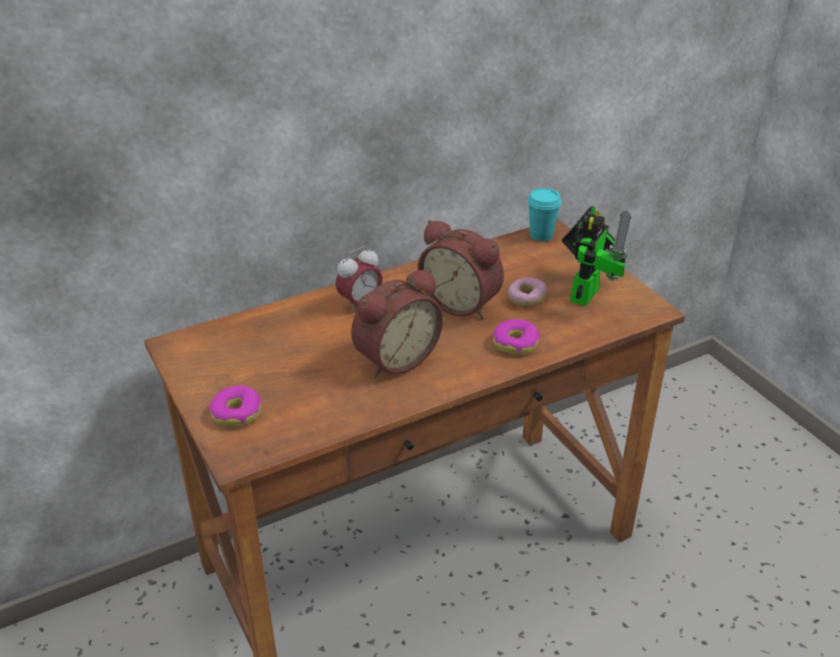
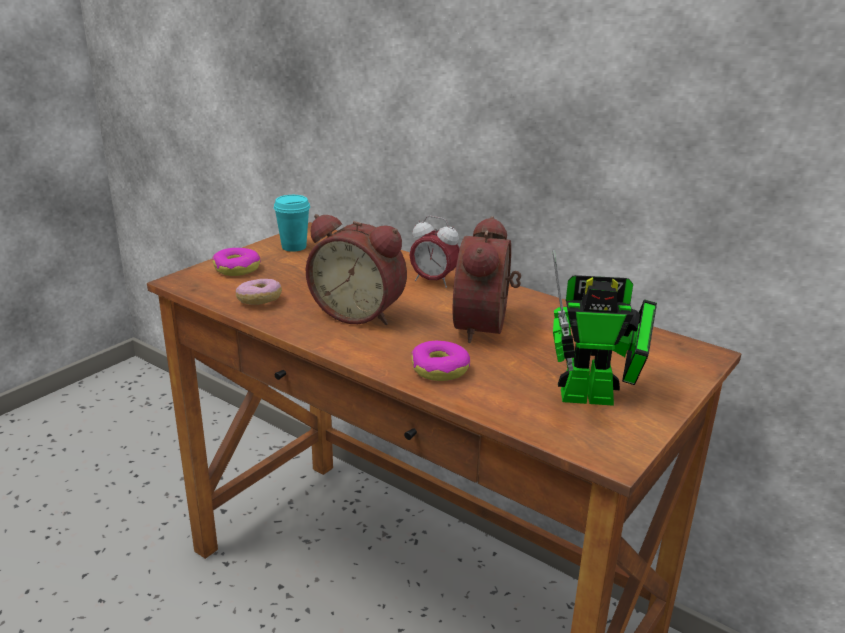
camera: 65 degrees right, 10 degrees down
(527, 300) = (533, 362): donut -> donut (259, 301)
(541, 235) = (684, 348): turquoise cup -> turquoise cup (294, 247)

